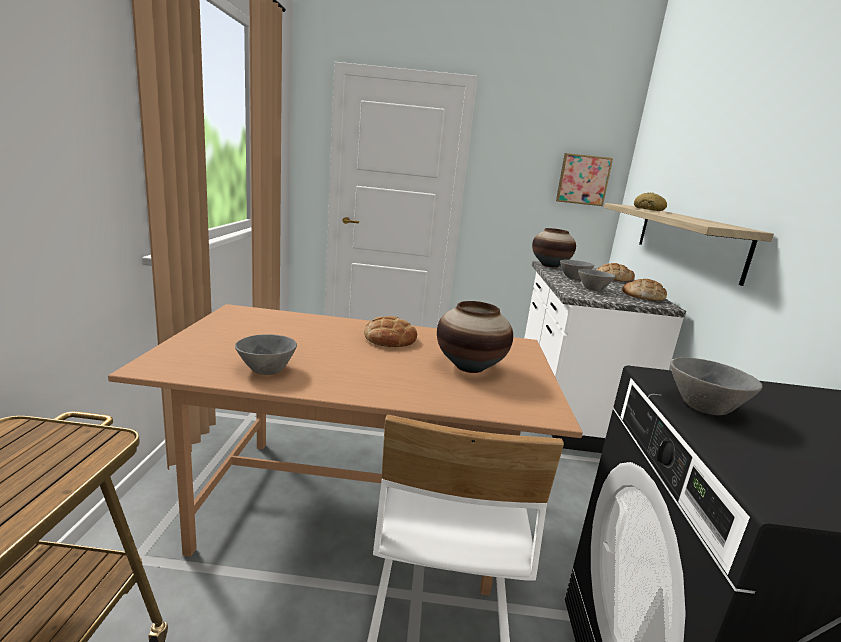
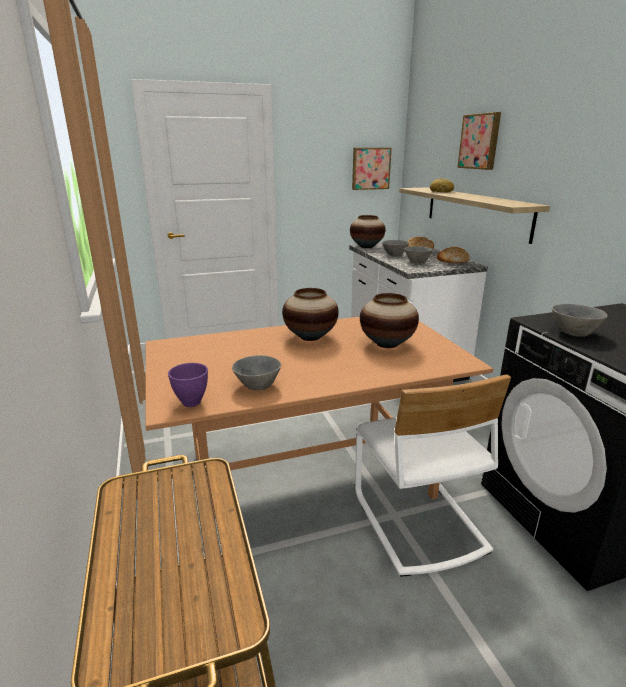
camera: 20 degrees left, 5 degrees up
(179, 366) = (191, 402): none -> purple bowl
(389, 338) = (310, 337): bread -> vase
(706, 148) = (480, 141): none -> picture

